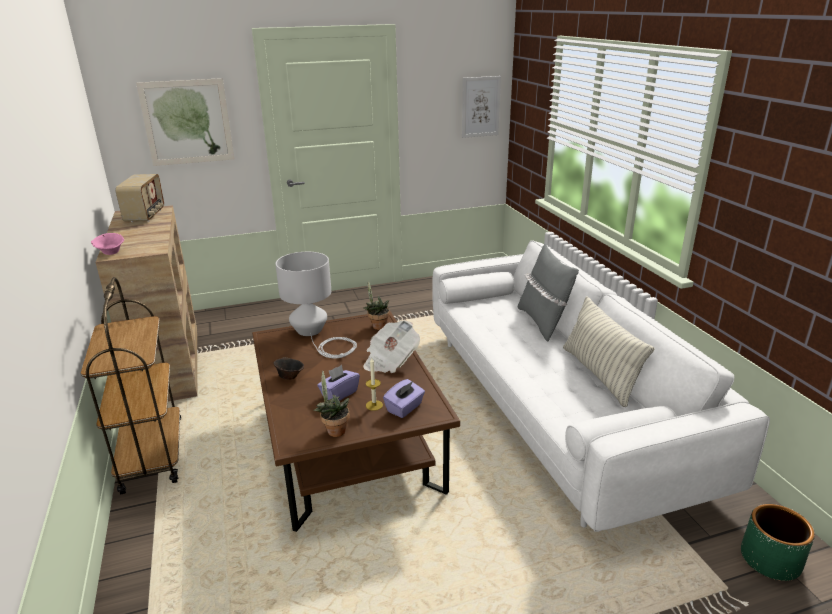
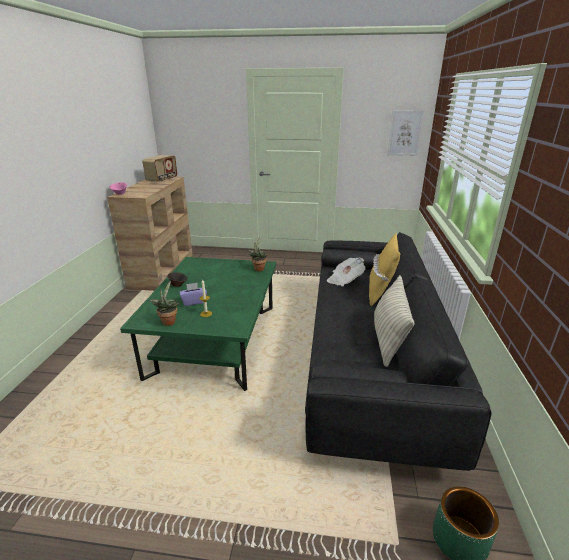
camera: 25 degrees right, 0 degrees up
(151, 456) = (111, 316): brown cart -> none
(187, 122) = (203, 127): picture -> none
(319, 337) = (218, 267): grey table lamp -> none
(349, 442) = (215, 340): brown coffee table -> green coffee table
(390, 360) = (244, 290): newspaper -> newspaper (345, 280)
(405, 408) = (222, 320): purple tissue box -> none
(542, 322) = (380, 293): grey pillow -> yellow pillow
(556, 406) = (370, 358): white sofa -> black sofa

